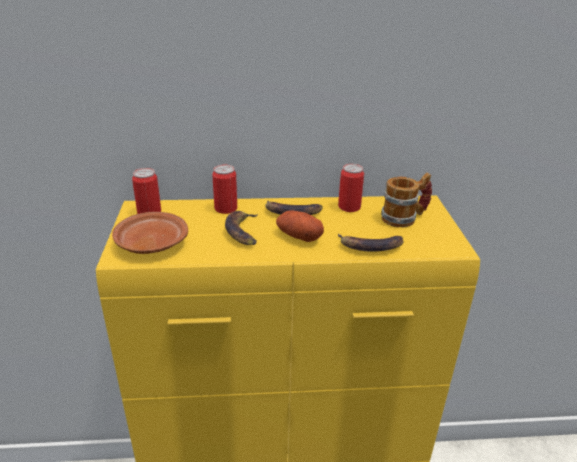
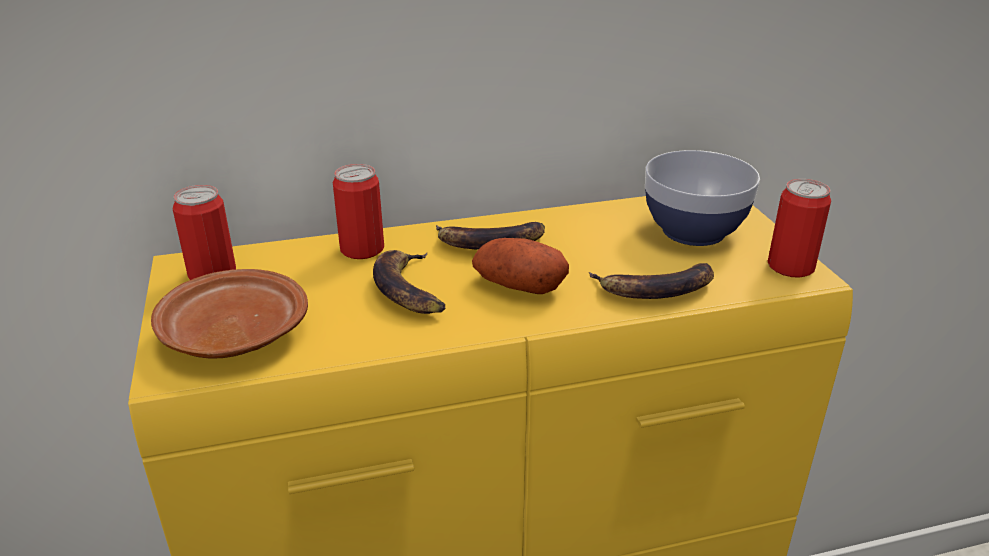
camera: 10 degrees left, 0 degrees up
(349, 207) = (589, 222): can -> can (790, 267)
(404, 218) = (693, 231): mug -> bowl

